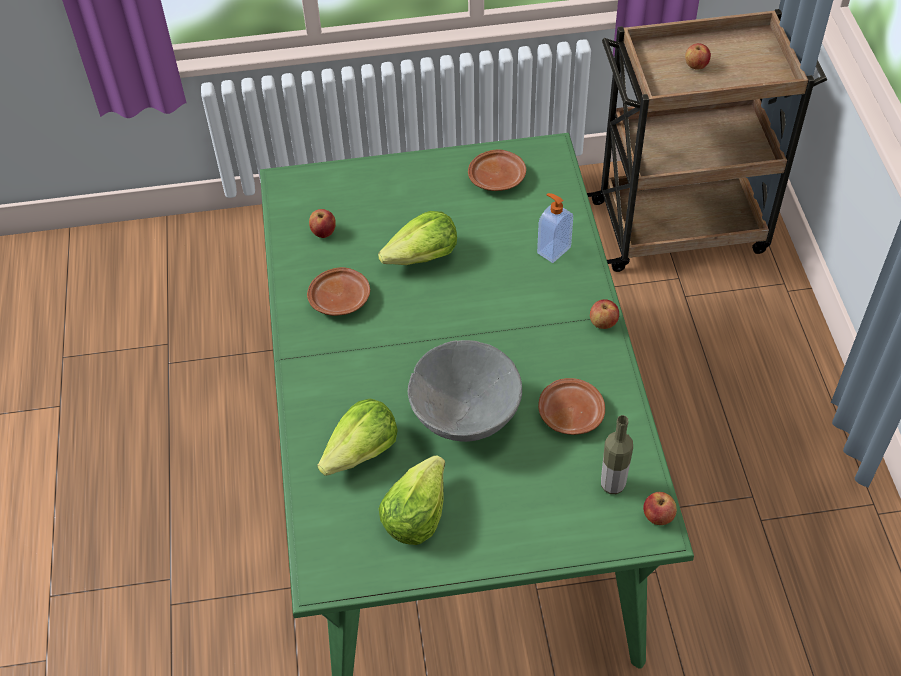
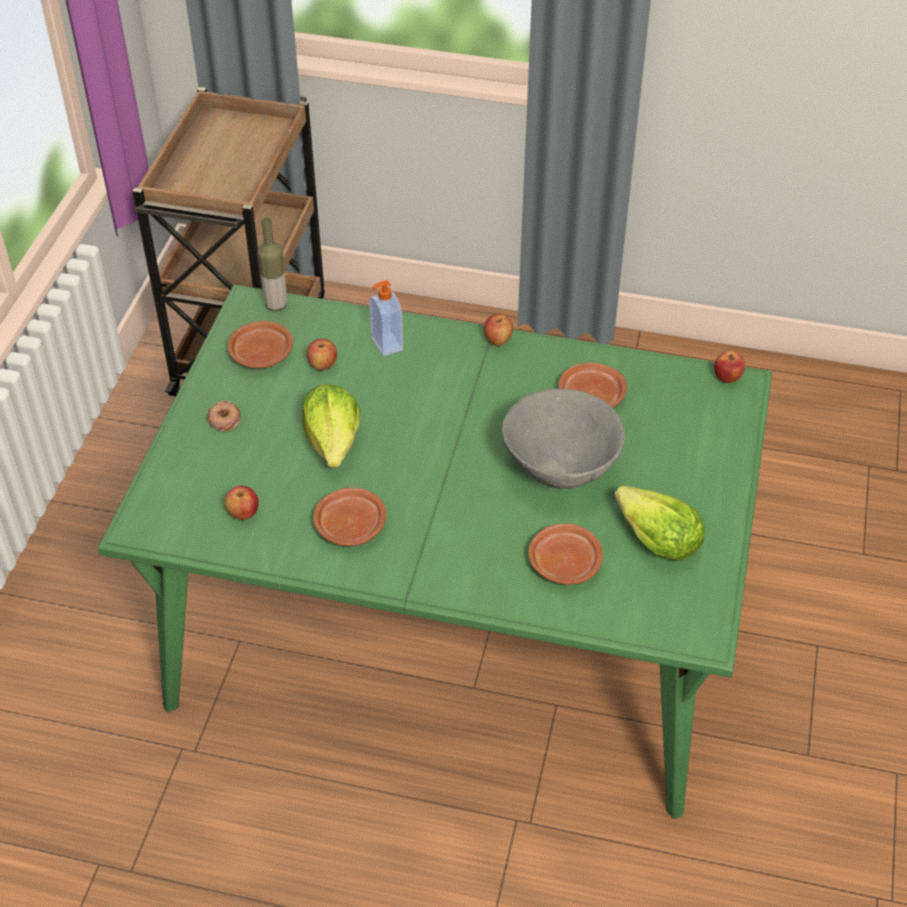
camera: 70 degrees left, 5 degrees down
(361, 452) = (564, 562): lettuce -> brown plate
(414, 184) = (224, 419): none -> donut
(612, 485) = (682, 394): bottle -> bottle (276, 305)
(696, 66) = (219, 168): apple -> apple (322, 365)

